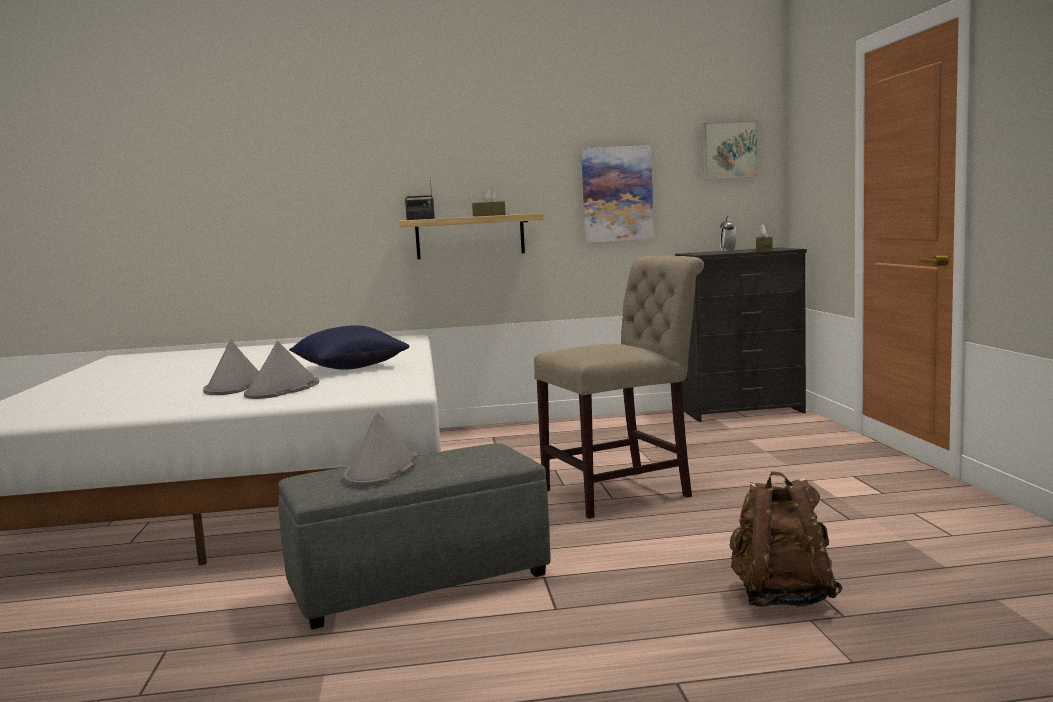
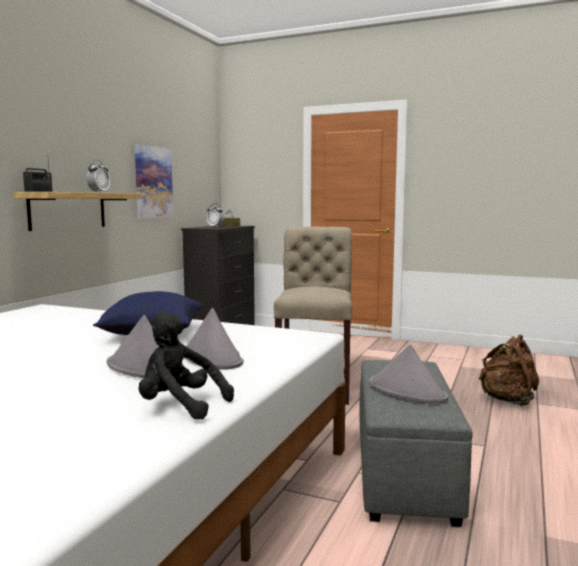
camera: 60 degrees left, 0 degrees up
(144, 408) = (180, 406): none -> black plush toy
(489, 215) = (99, 192): brown tissue box -> alarm clock
(729, 150) = (200, 159): picture -> none

